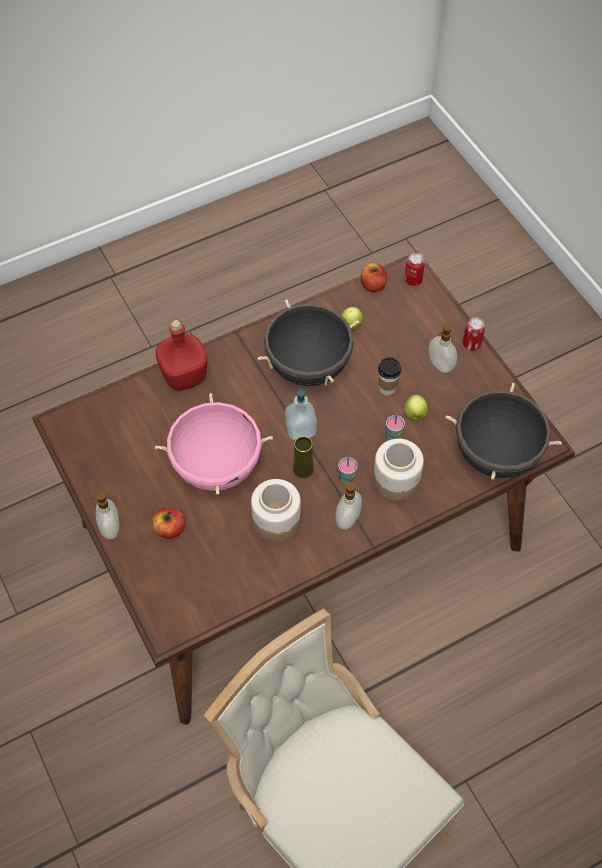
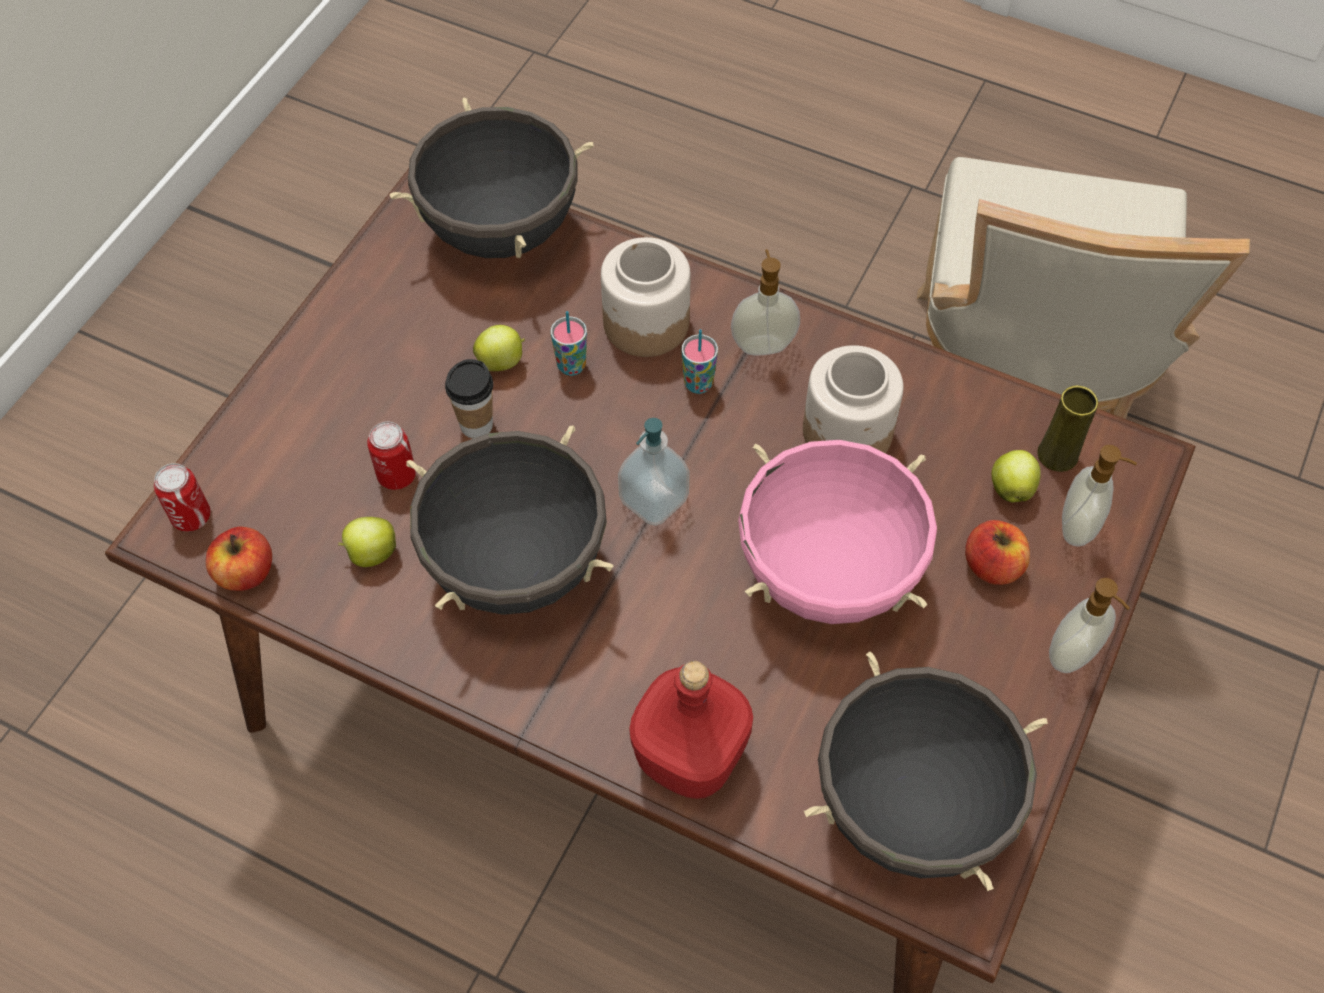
camera: 125 degrees left, 0 degrees up
(105, 431) = (911, 807): none -> black cooking pot
(197, 565) = (1011, 488): none -> apple
(303, 469) = (726, 451): yellow vase -> yellow vase (1057, 455)
(439, 365) = (373, 379): soap dispenser -> soap dispenser (1079, 527)
(471, 344) = (293, 359): can -> can (396, 475)

